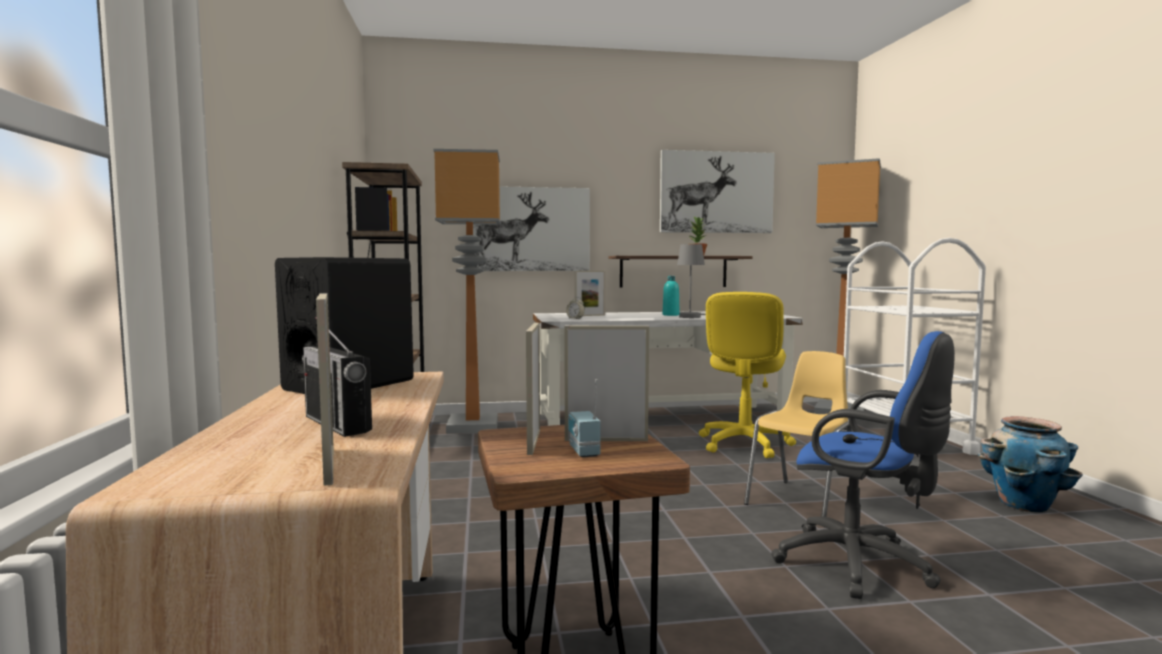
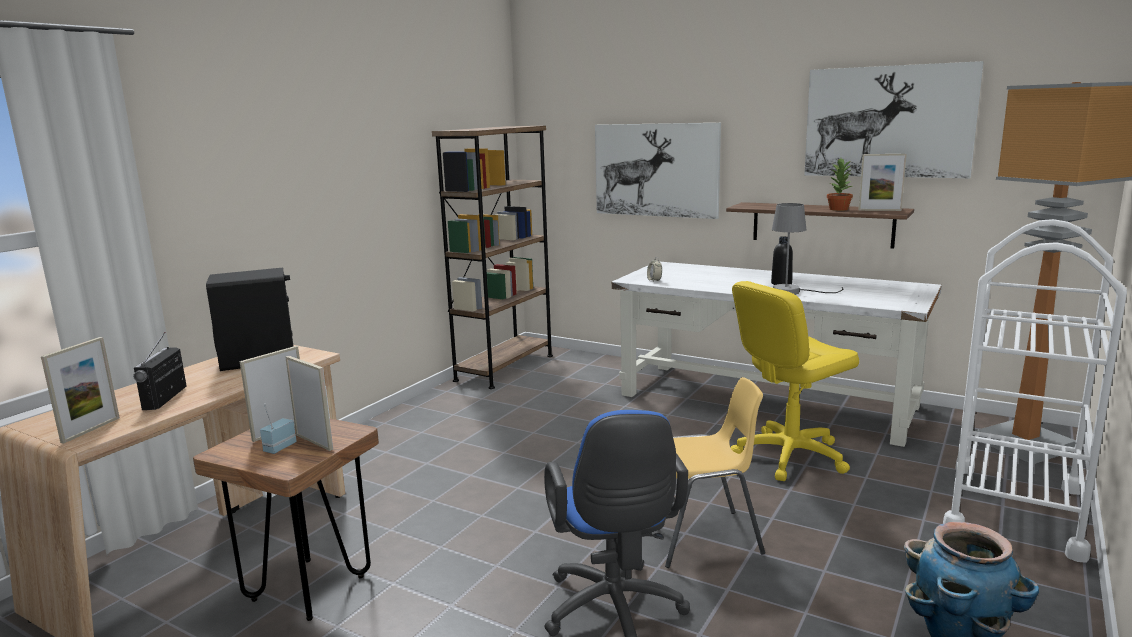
camera: 40 degrees right, 10 degrees up
(472, 426) = (578, 369): floor lamp -> none
(590, 315) = (691, 274): picture frame -> picture frame (879, 210)
(670, 315) = (781, 283): turquoise bottle -> black bottle

